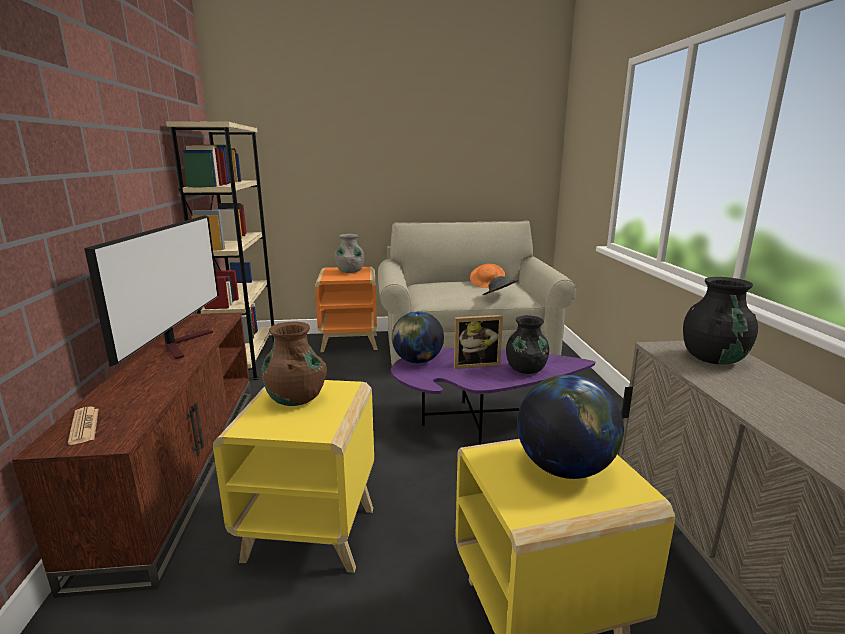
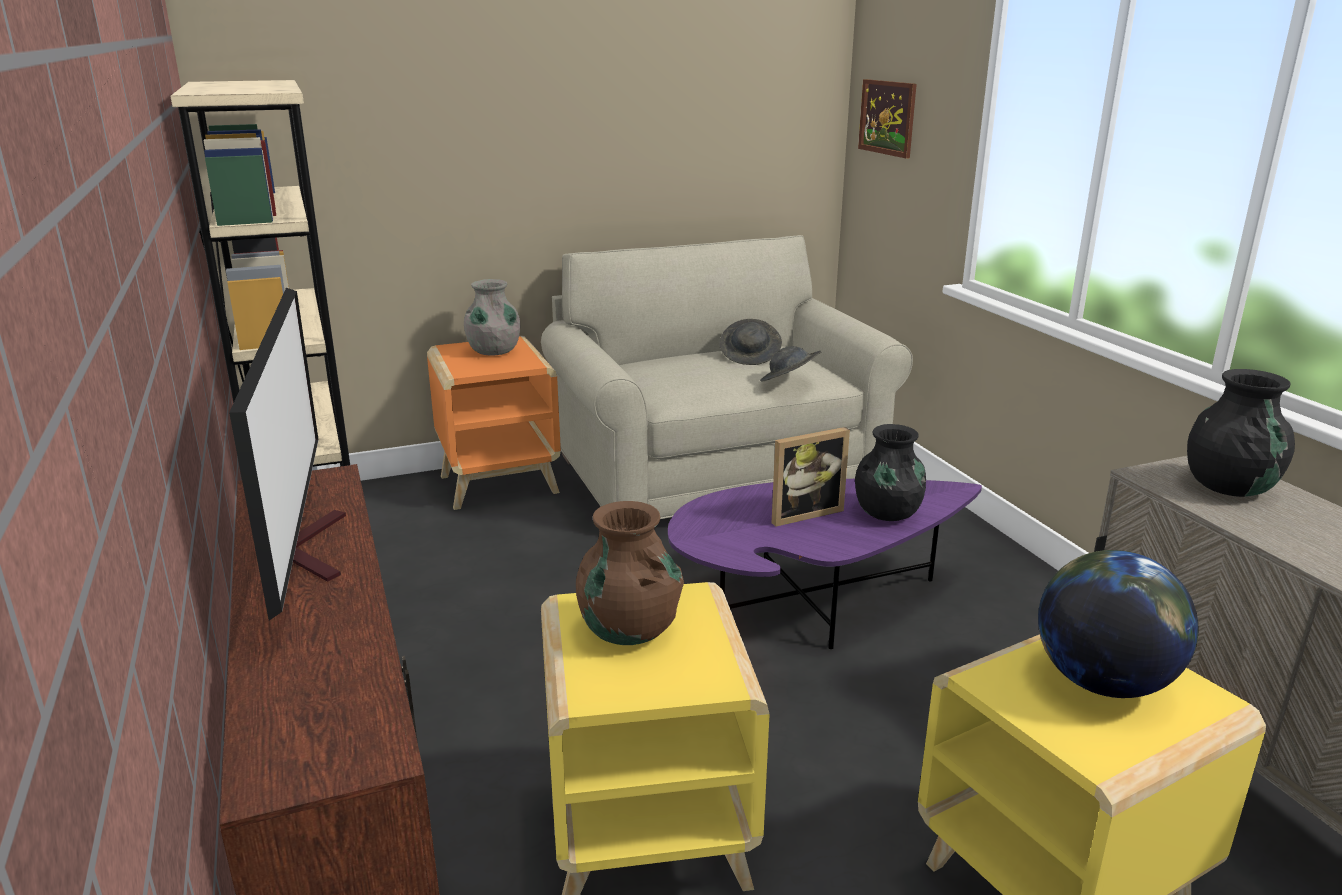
camera: 15 degrees left, 5 degrees up
(84, 426) = (290, 739): newspaper -> none
(417, 361) = (704, 519): globe -> none
(487, 284) = (750, 356): orange hat -> grey hat
(577, 154) = (887, 117): none -> picture

